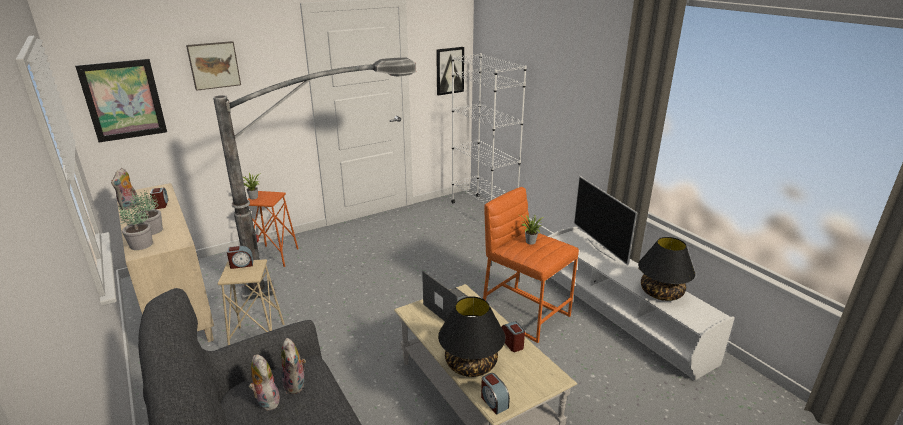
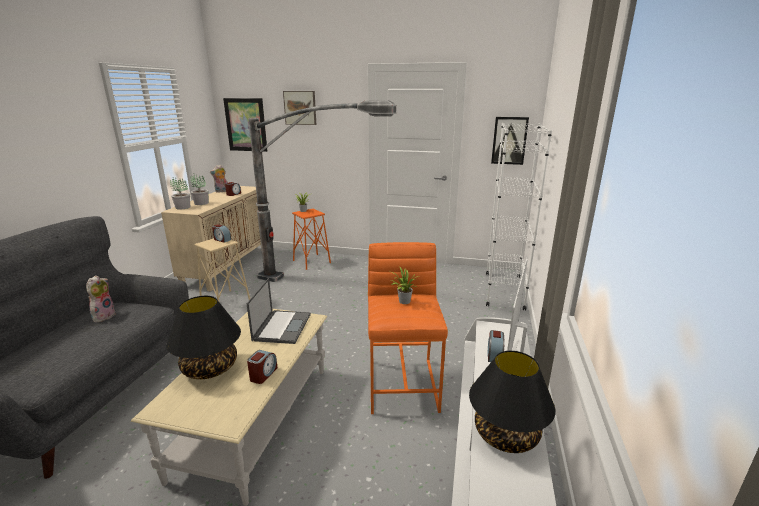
camera: 45 degrees right, 5 degrees down
(296, 385) = (126, 316): plush toy -> none
(493, 402) = (164, 403): alarm clock -> alarm clock (494, 355)

